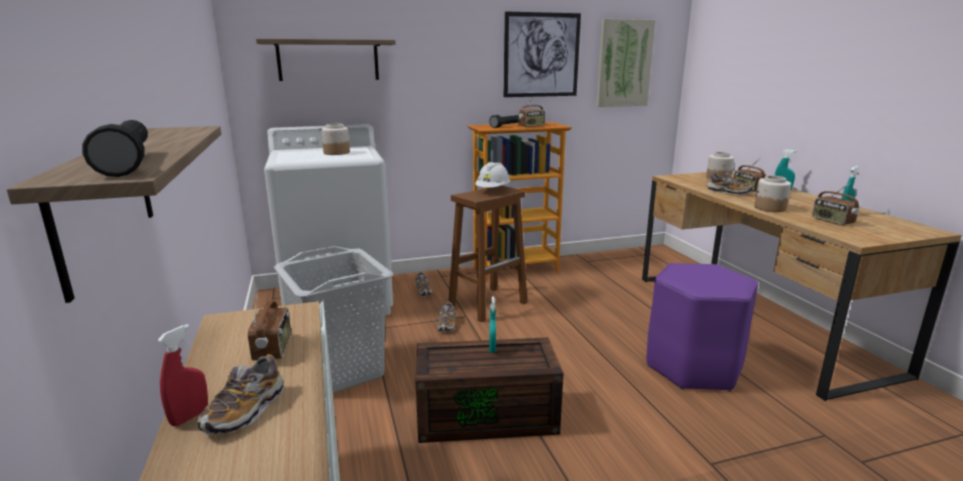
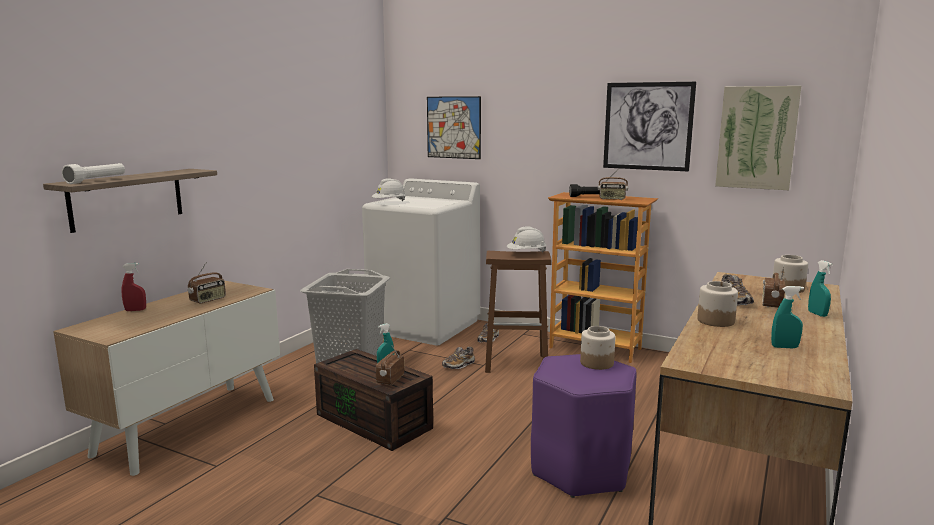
camera: 45 degrees right, 5 degrees down
(129, 163) = (97, 180): black flashlight -> white flashlight
(245, 411) = (150, 315): shoe -> none
(296, 159) = (389, 202): none -> white hard hat
(328, 60) = (453, 127): shelf -> picture
(336, 153) = (426, 202): jar -> jar (596, 363)
(832, 221) = (733, 346): radio -> radio (390, 379)

